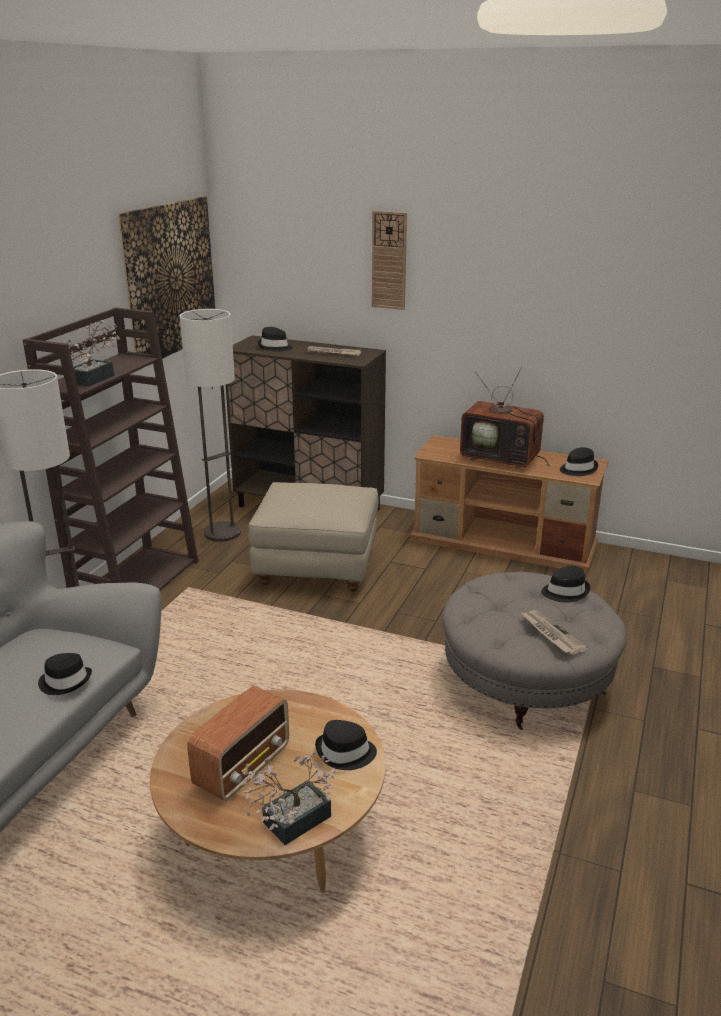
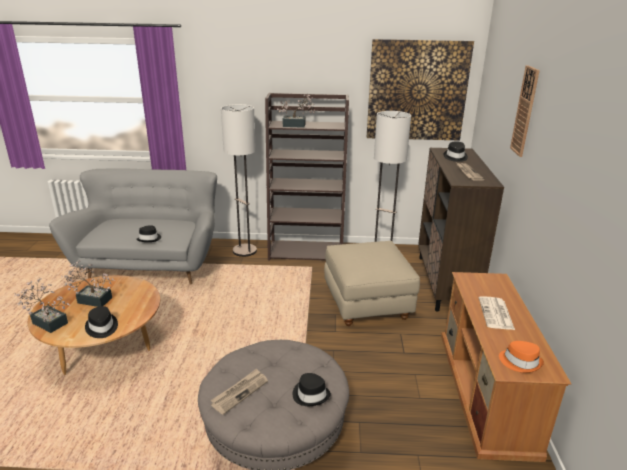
camera: 70 degrees right, 0 degrees up
(243, 766) = (92, 299): radio -> potted plant
(503, 458) = (496, 314): television -> newspaper
(577, 469) = (520, 362): black hat -> orange hat

